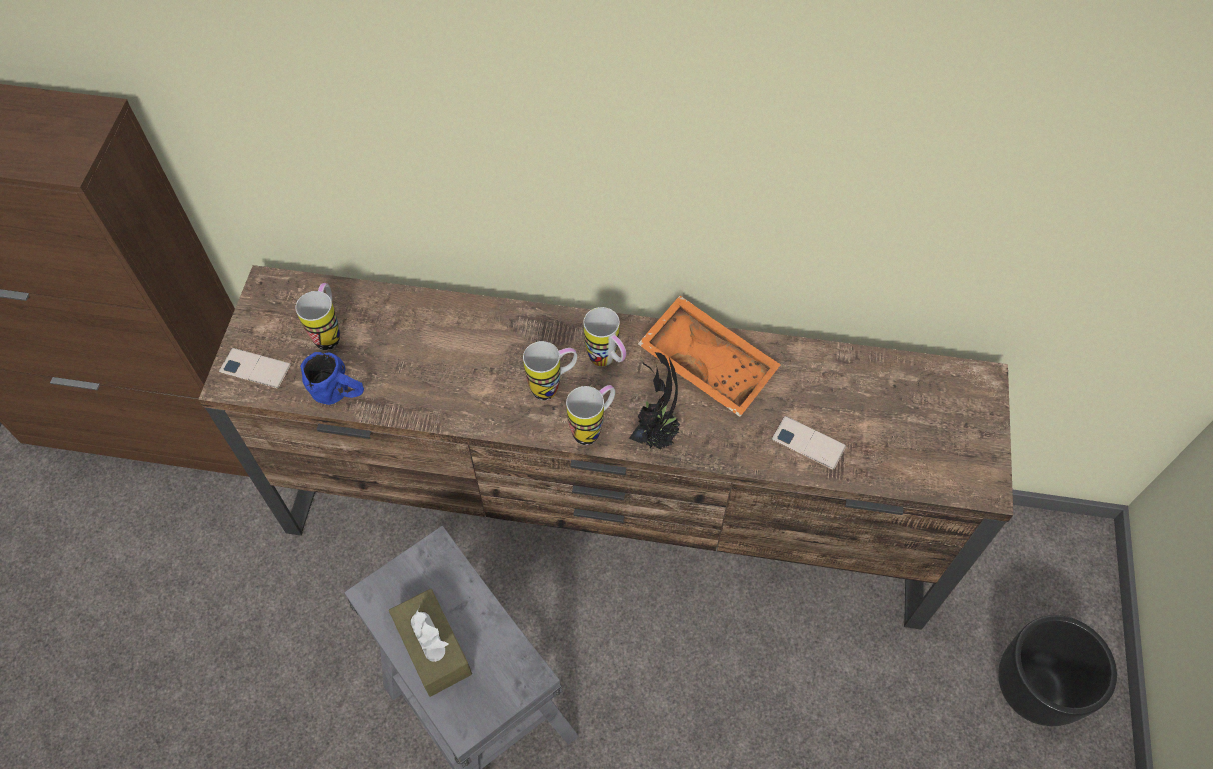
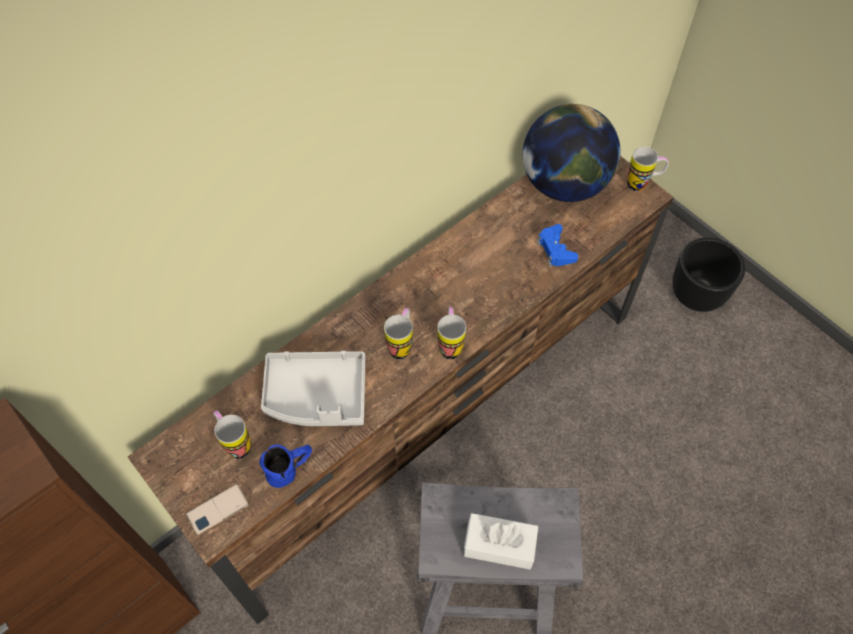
camera: 50 degrees left, 0 degrees up
(433, 358) = (316, 395): none -> grey tray
(433, 648) = (499, 545): brown tissue box -> white tissue box
(607, 361) = (412, 305): mug -> mug (642, 184)
(656, 434) = (484, 316): potted plant -> none
(709, 363) = (461, 256): orange tray -> none
(808, 443) = (555, 249): phone -> blue game controller
(904, 392) = (564, 184): none -> globe

